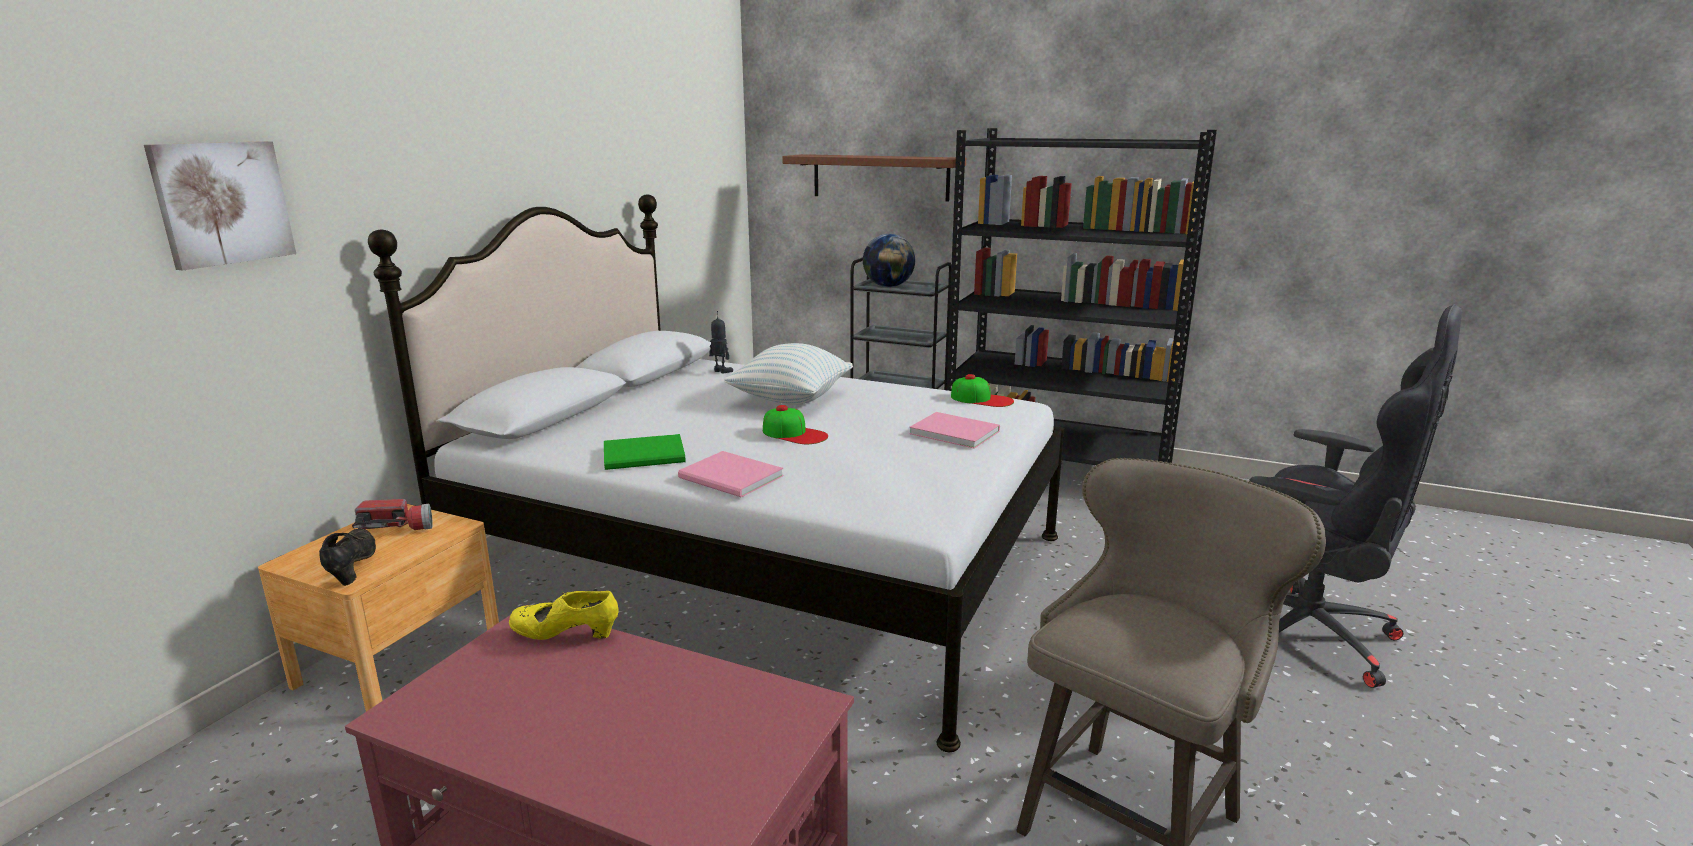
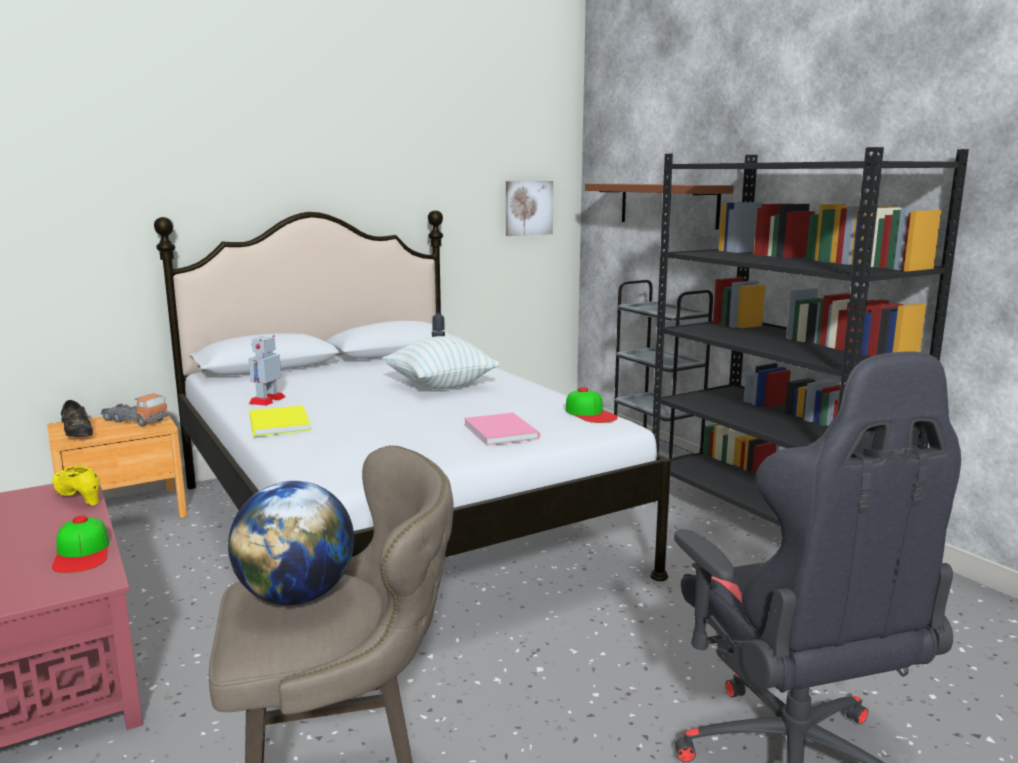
camera: 35 degrees right, 5 degrees down
(222, 203) = (56, 192): picture -> picture (528, 208)
(352, 568) = (78, 435): black shoe -> black shoe turned 120 degrees clockwise
(397, 528) = (135, 421): flashlight -> toy truck
(646, 455) = (267, 400): green book -> toy robot
(731, 478) = (277, 424): pink book -> yellow book
(794, 434) = (381, 406): cap -> cap (82, 553)
(888, 286) = (652, 309): globe -> globe (296, 596)

